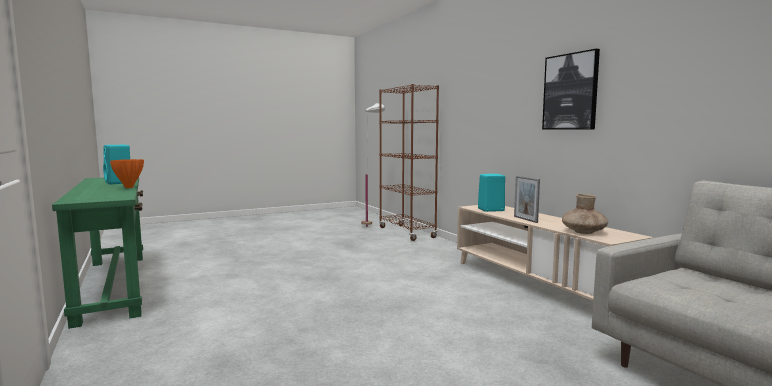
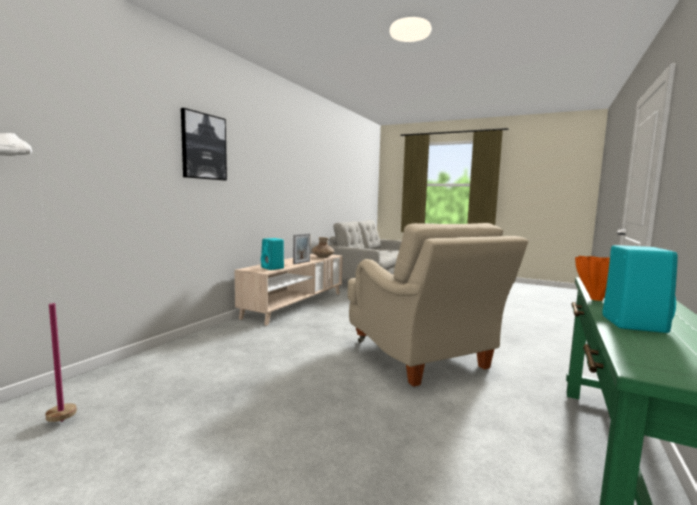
camera: 125 degrees left, 0 degrees up
(294, 293) = (422, 357): none -> beige armchair
(407, 232) = (124, 372): brown bookcase -> none
(570, 92) = (280, 176): picture -> picture (203, 146)

